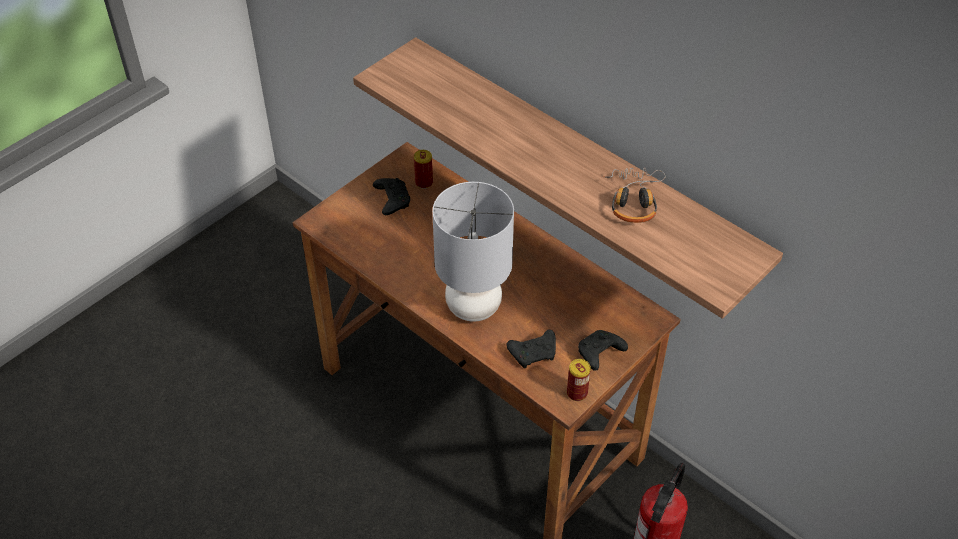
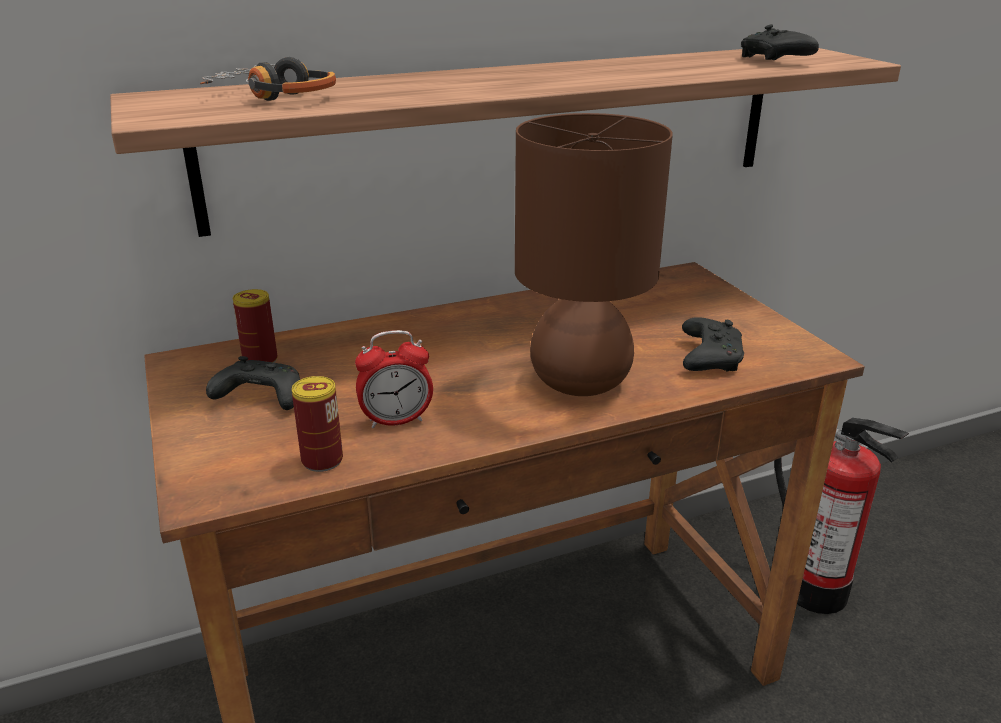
camera: 65 degrees left, 20 degrees down
(399, 253) = (396, 420): none -> alarm clock
(474, 307) = (581, 381): grey table lamp -> brown table lamp
(577, 393) = (801, 345): can -> can (322, 460)
(599, 354) = (733, 316): black game controller -> black game controller (775, 60)
(633, 200) = (668, 64): headphones -> headphones (274, 96)

